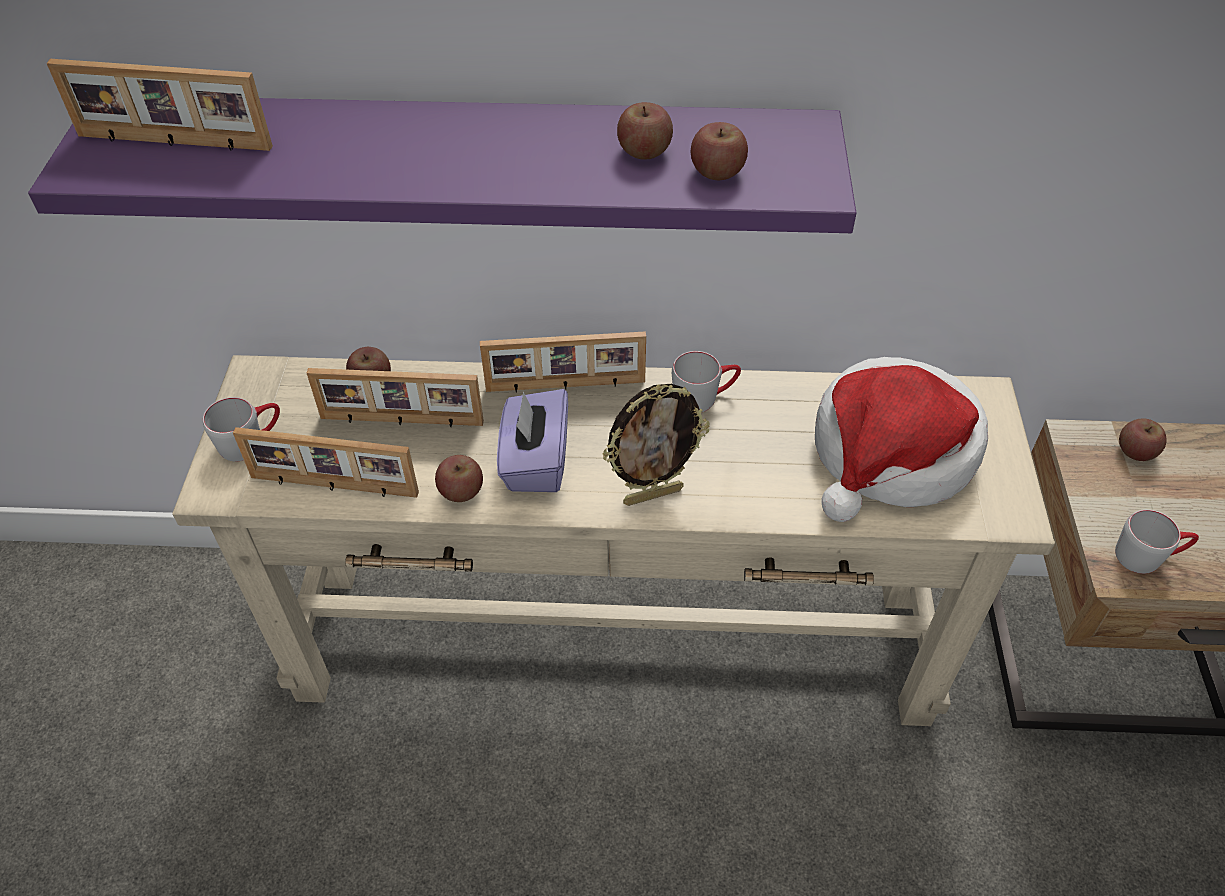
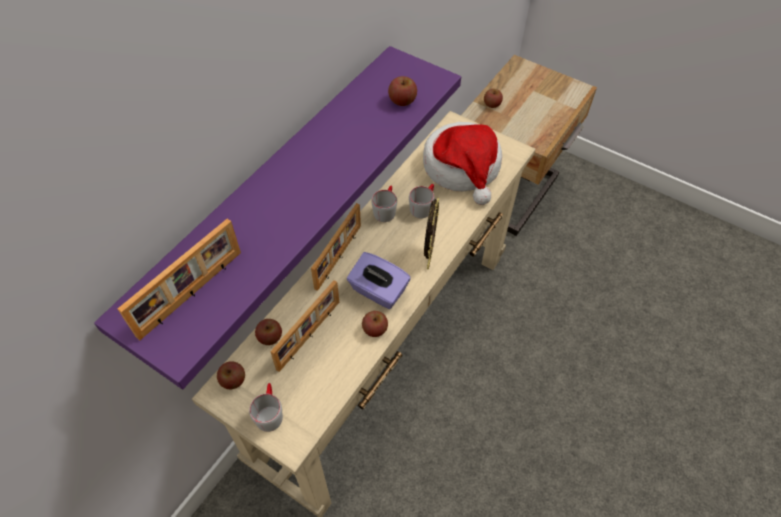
camera: 60 degrees left, 5 degrees up
(333, 487) = (332, 384): picture frame -> none
(644, 151) = (367, 116): apple -> apple (233, 380)
(1148, 555) = (538, 132): grey mug -> grey mug (423, 206)

